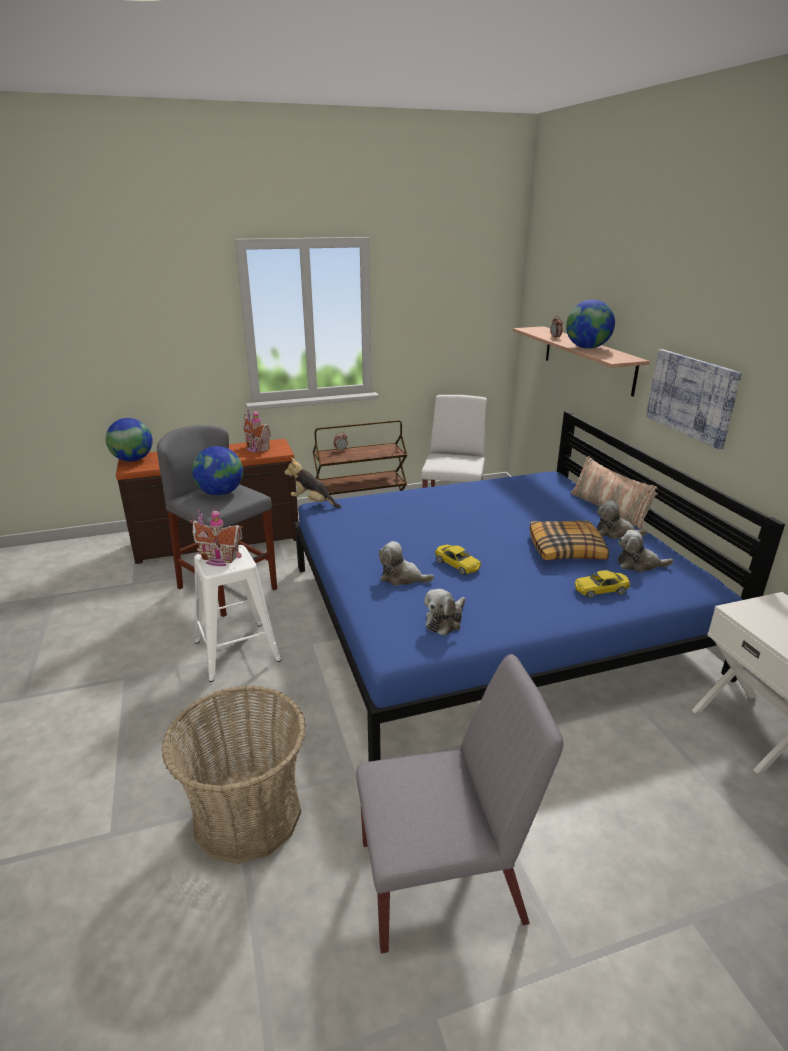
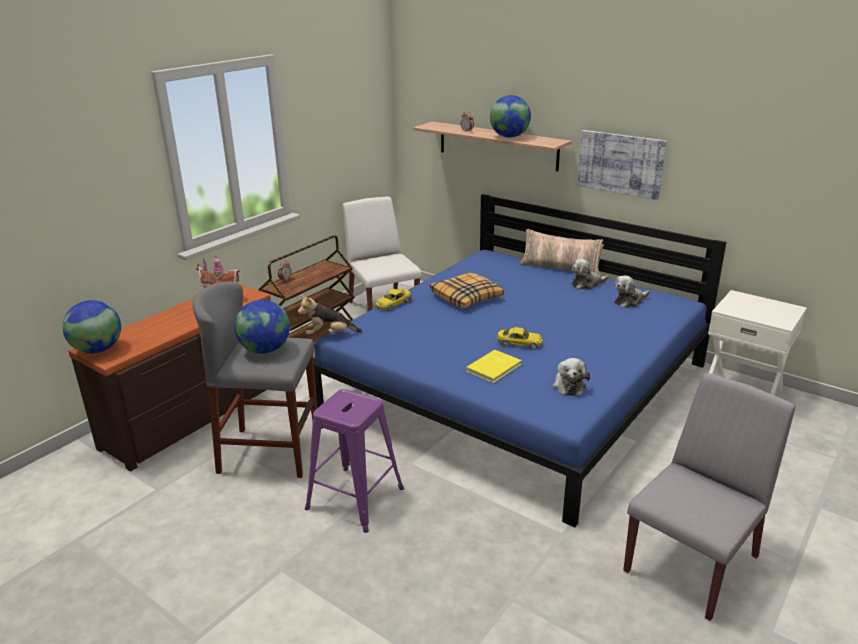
camera: 35 degrees left, 0 degrees up
(219, 559) = (344, 408): toy house -> none
(238, 650) = (355, 497): white stool -> purple stool
(247, 814) = (528, 601): basket -> none
(402, 577) = (495, 368): plush toy -> yellow book
(566, 549) = (574, 306): pillow -> pillow (467, 297)
(600, 590) = (630, 326): yellow toy car -> yellow toy car (393, 304)

